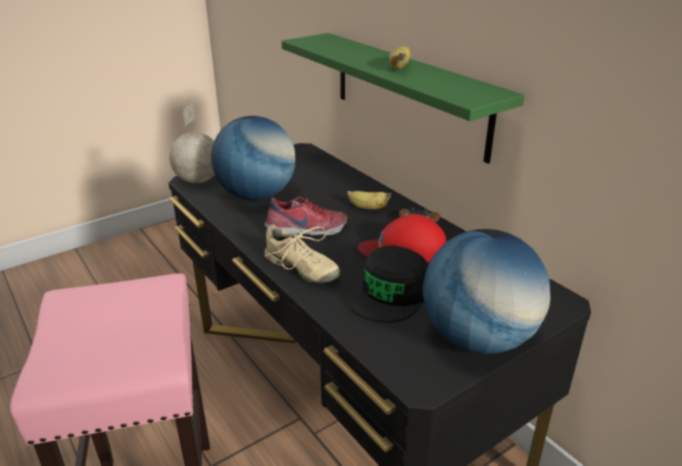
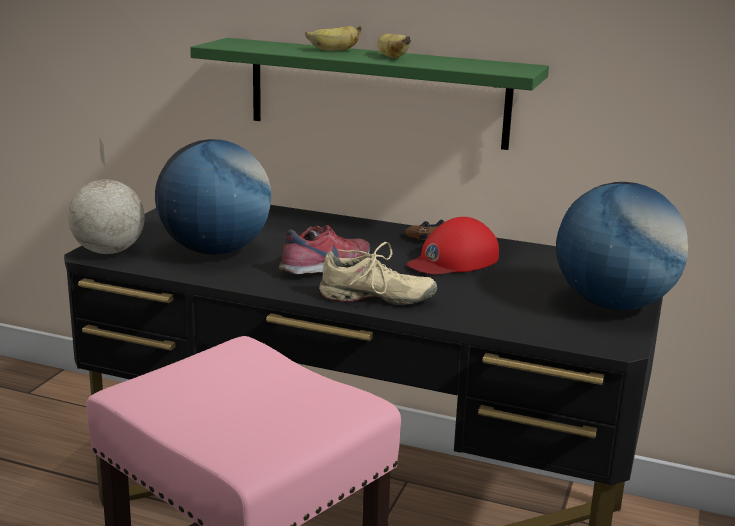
camera: 35 degrees left, 10 degrees down
(367, 208) = (362, 237): banana -> banana (333, 50)
(391, 293) = (494, 295): black cap -> none

